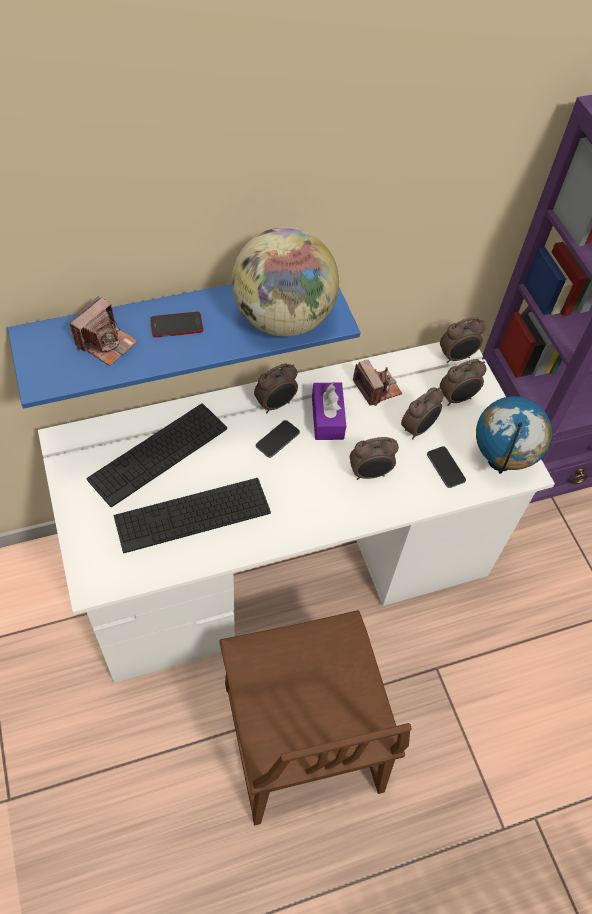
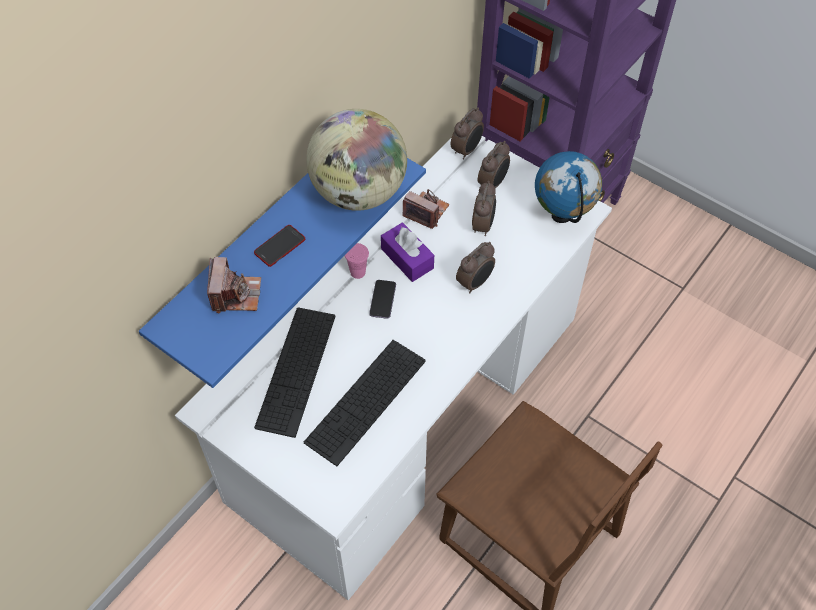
camera: 30 degrees left, 0 degrees up
(276, 404) = (358, 272): alarm clock -> pink cup
(445, 468) = (527, 243): phone -> none

